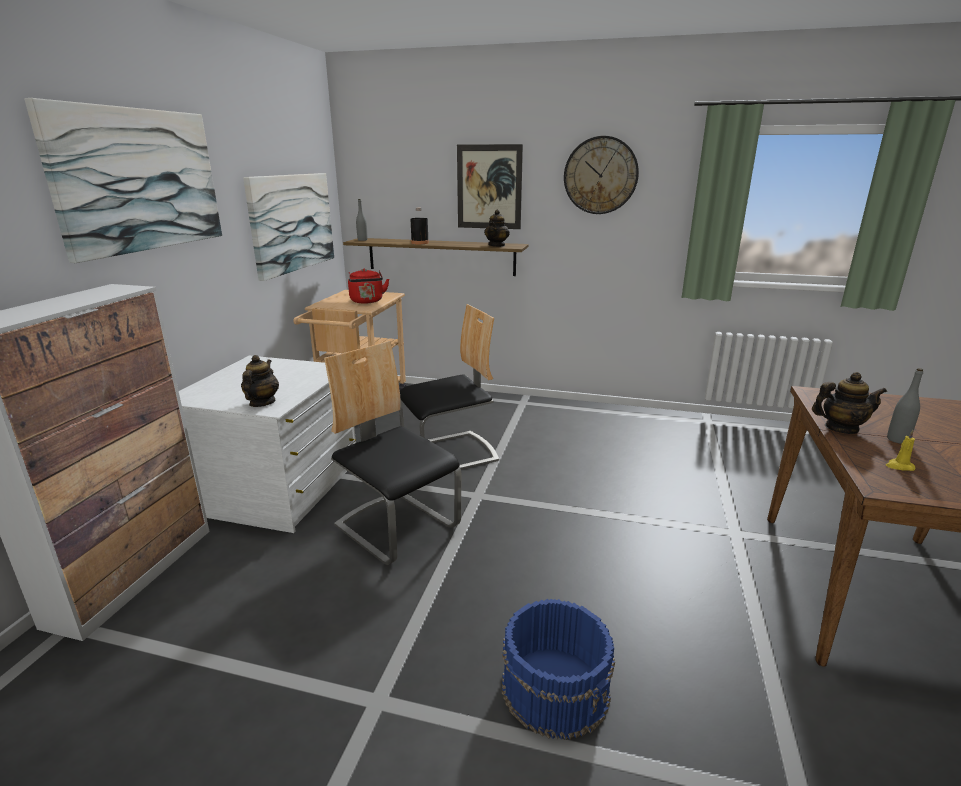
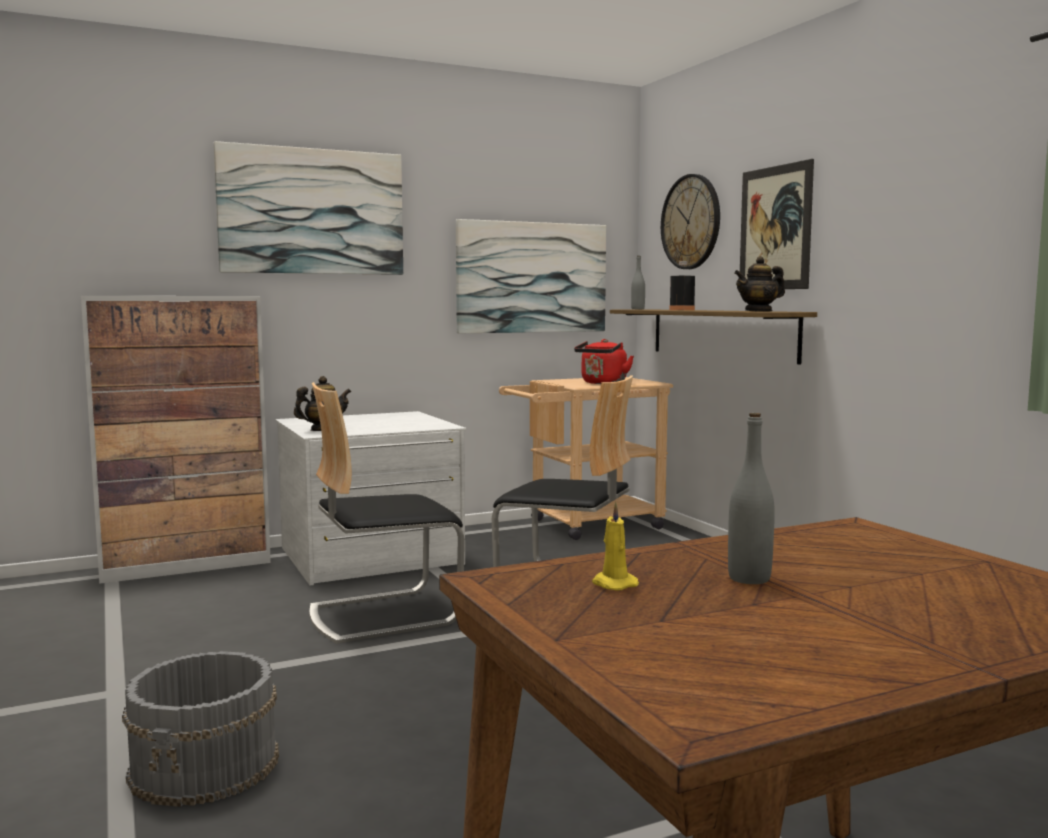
camera: 50 degrees right, 15 degrees down
(397, 526) = (383, 614): chair -> chair turned 120 degrees counterclockwise
(556, 688) = (206, 766): blue bucket -> grey bucket
(600, 175) = (912, 191): wall clock -> wall clock (691, 222)
(841, 428) = (711, 549): teapot -> none

